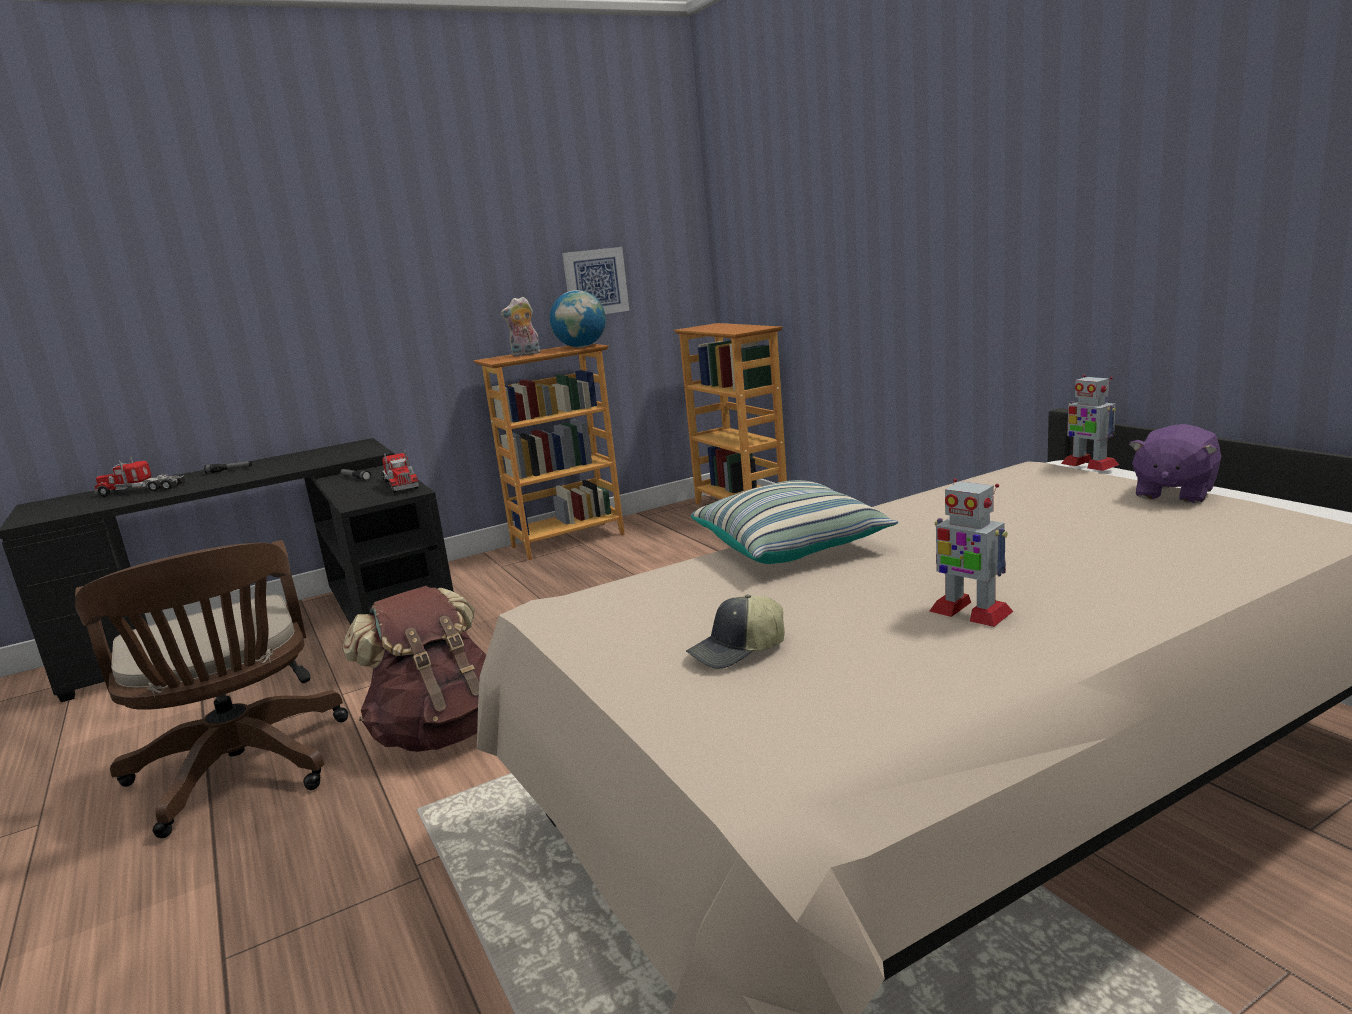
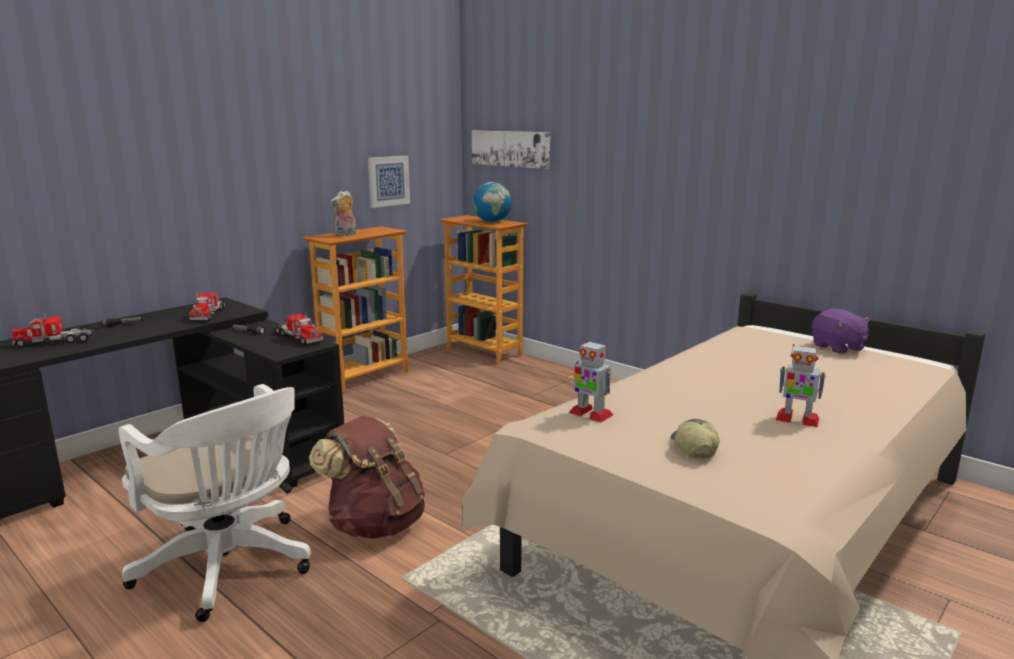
camera: 20 degrees left, 0 degrees up
(242, 773) = (229, 568): brown office chair -> white office chair
(328, 457) = (209, 314): none -> toy truck
(581, 347) = (384, 230): globe -> globe (492, 222)
(738, 651) = (692, 447): cap -> cap turned 135 degrees clockwise
(758, 223) = (510, 148): none -> picture
(791, 547) = (653, 383): pillow -> none
(1088, 464) = (776, 329): toy robot -> toy robot (590, 414)
(1173, 493) = (837, 347): purple plush toy -> purple plush toy turned 45 degrees counterclockwise

